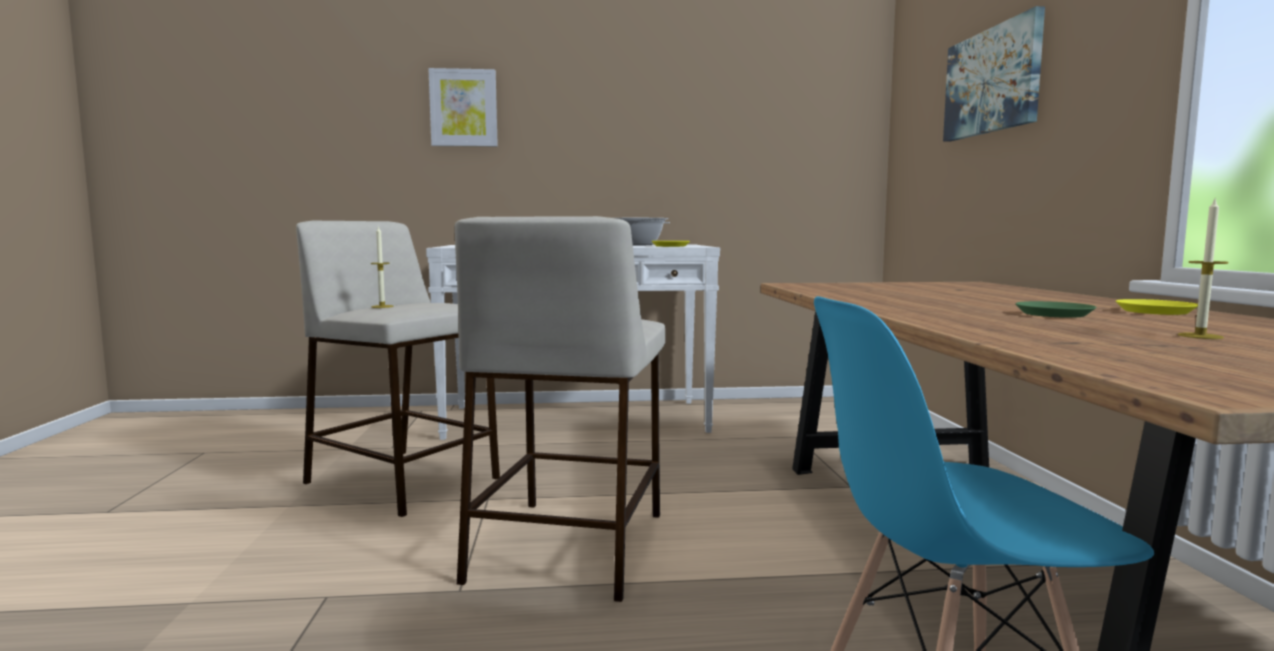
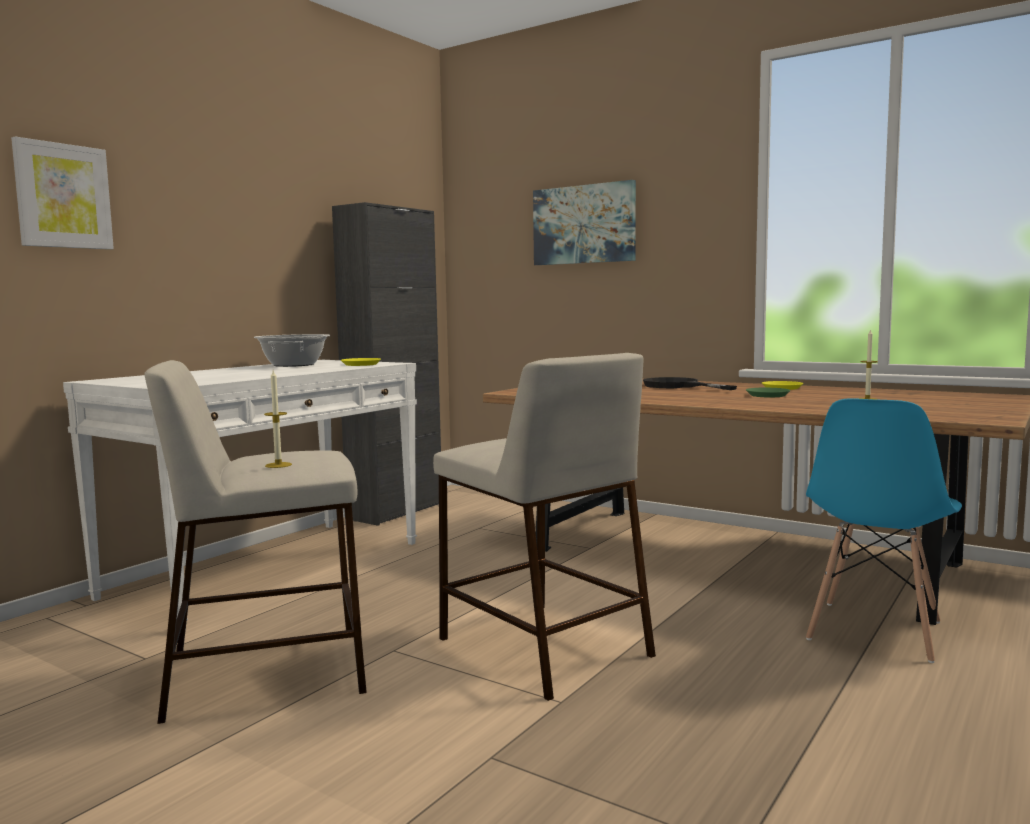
camera: 50 degrees left, 0 degrees up
(766, 405) = (395, 511): none -> black cabinet
(1007, 296) = (678, 386): none -> black frying pan

